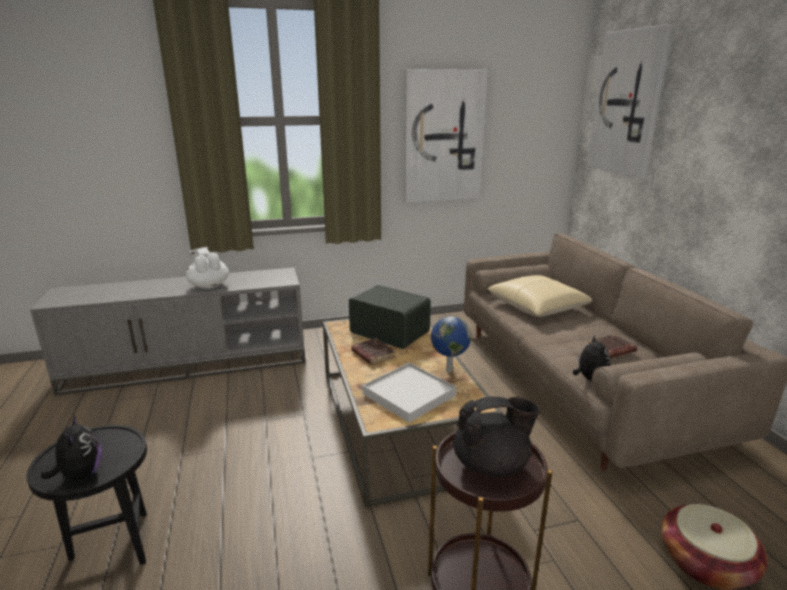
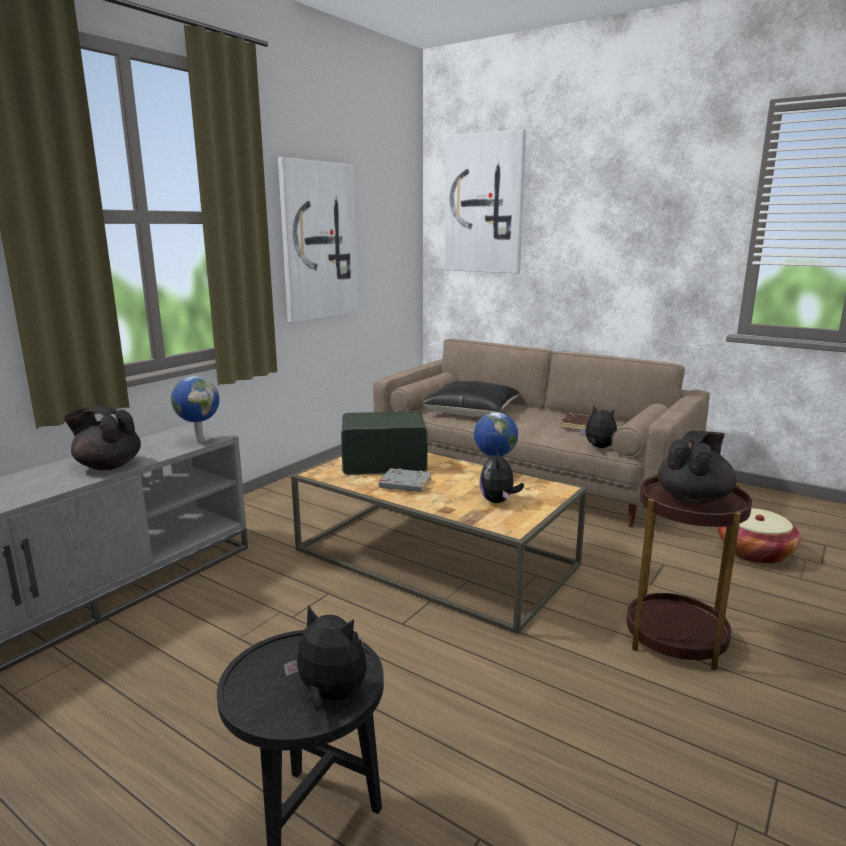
camera: 40 degrees left, 5 degrees down
(209, 286) = (108, 466): white teapot -> black teapot
(275, 282) = (199, 441): none -> globe
(372, 354) = (404, 485): brown book -> grey book
(409, 394) = (498, 501): white tray -> plush toy
(537, 306) = (471, 411): beige pillow -> black pillow

